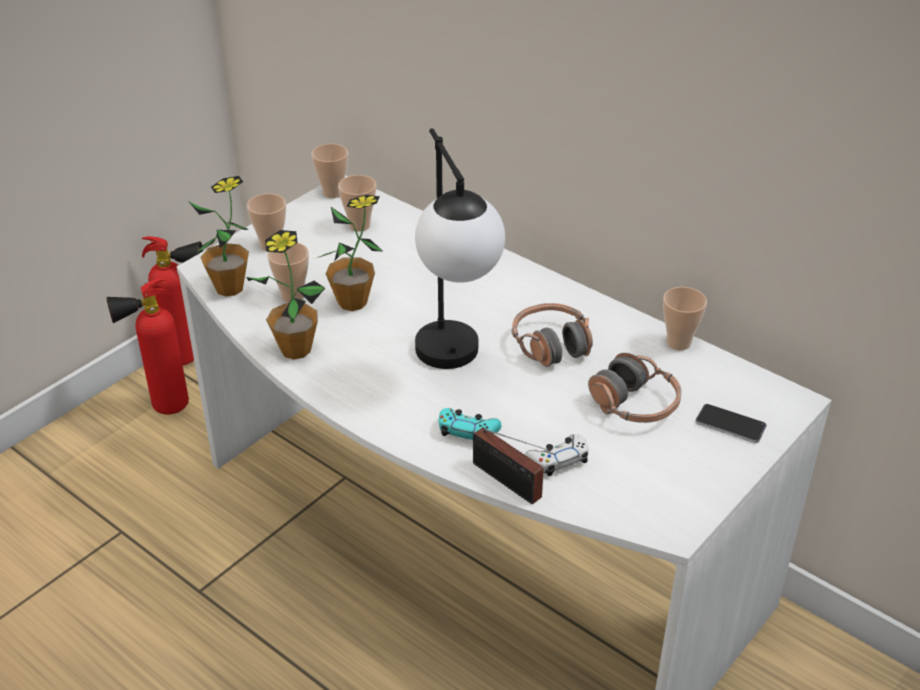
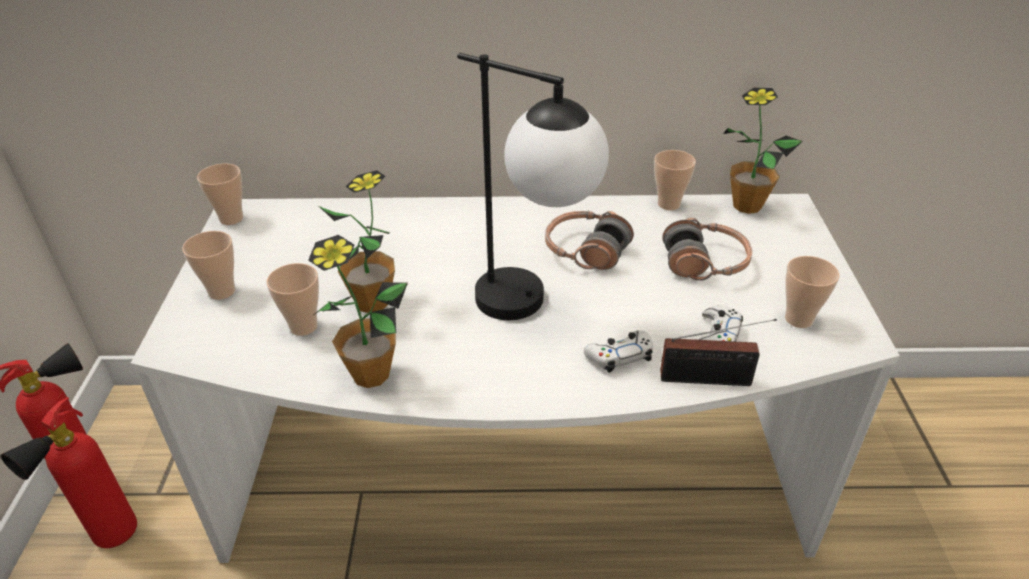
camera: 40 degrees left, 0 degrees up
(229, 288) = (223, 353): potted plant -> potted plant (747, 205)
(359, 225) = (294, 234): cup -> cup (798, 319)
(468, 431) = (619, 356): turquoise game controller -> white game controller
(730, 425) = (781, 242): phone -> none

